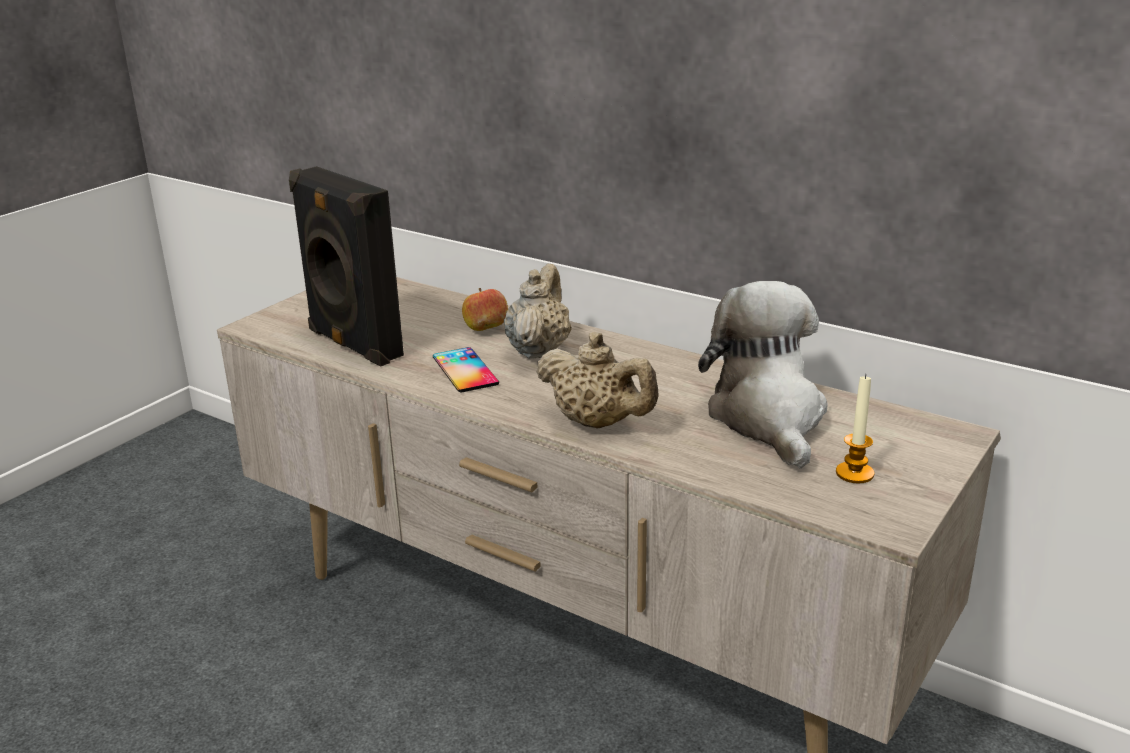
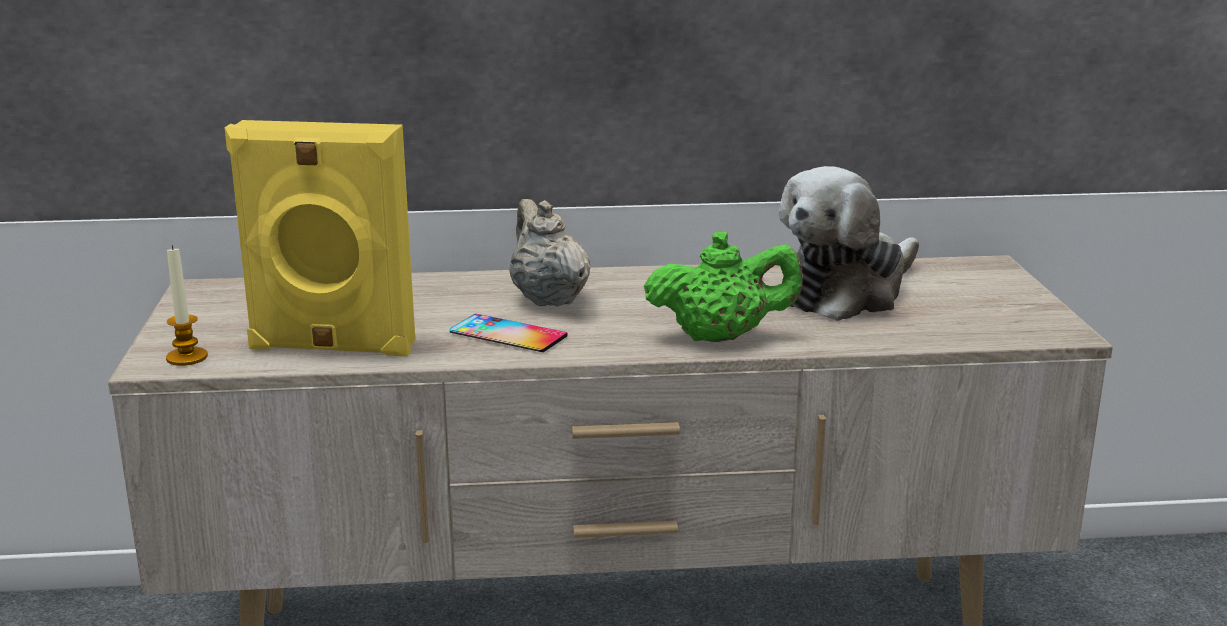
camera: 40 degrees left, 5 degrees down
(352, 345) = (331, 347): black speaker -> yellow speaker
(486, 329) = (456, 296): apple -> none
(597, 423) = (721, 337): beige teapot -> green teapot
(769, 418) = (847, 293): plush toy -> plush toy turned 90 degrees counterclockwise
(854, 473) = (977, 309): candle -> candle (187, 357)

